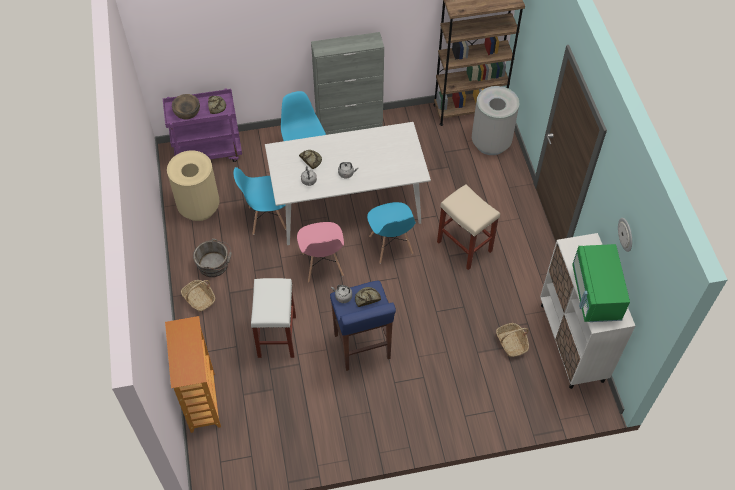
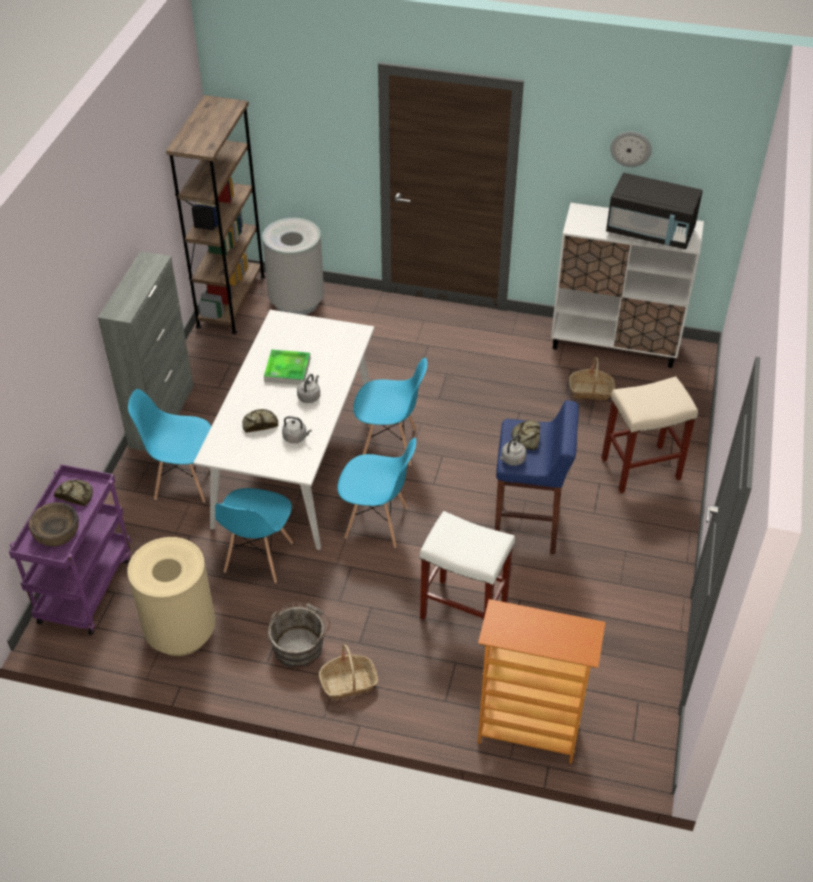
camera: 65 degrees left, 10 degrees down
(322, 265) = (377, 523): pink chair -> blue chair
(363, 153) = (287, 370): none -> tray
(463, 246) = (433, 380): beige stool -> beige stool (640, 469)
(595, 294) = (650, 232): green microwave -> black microwave

